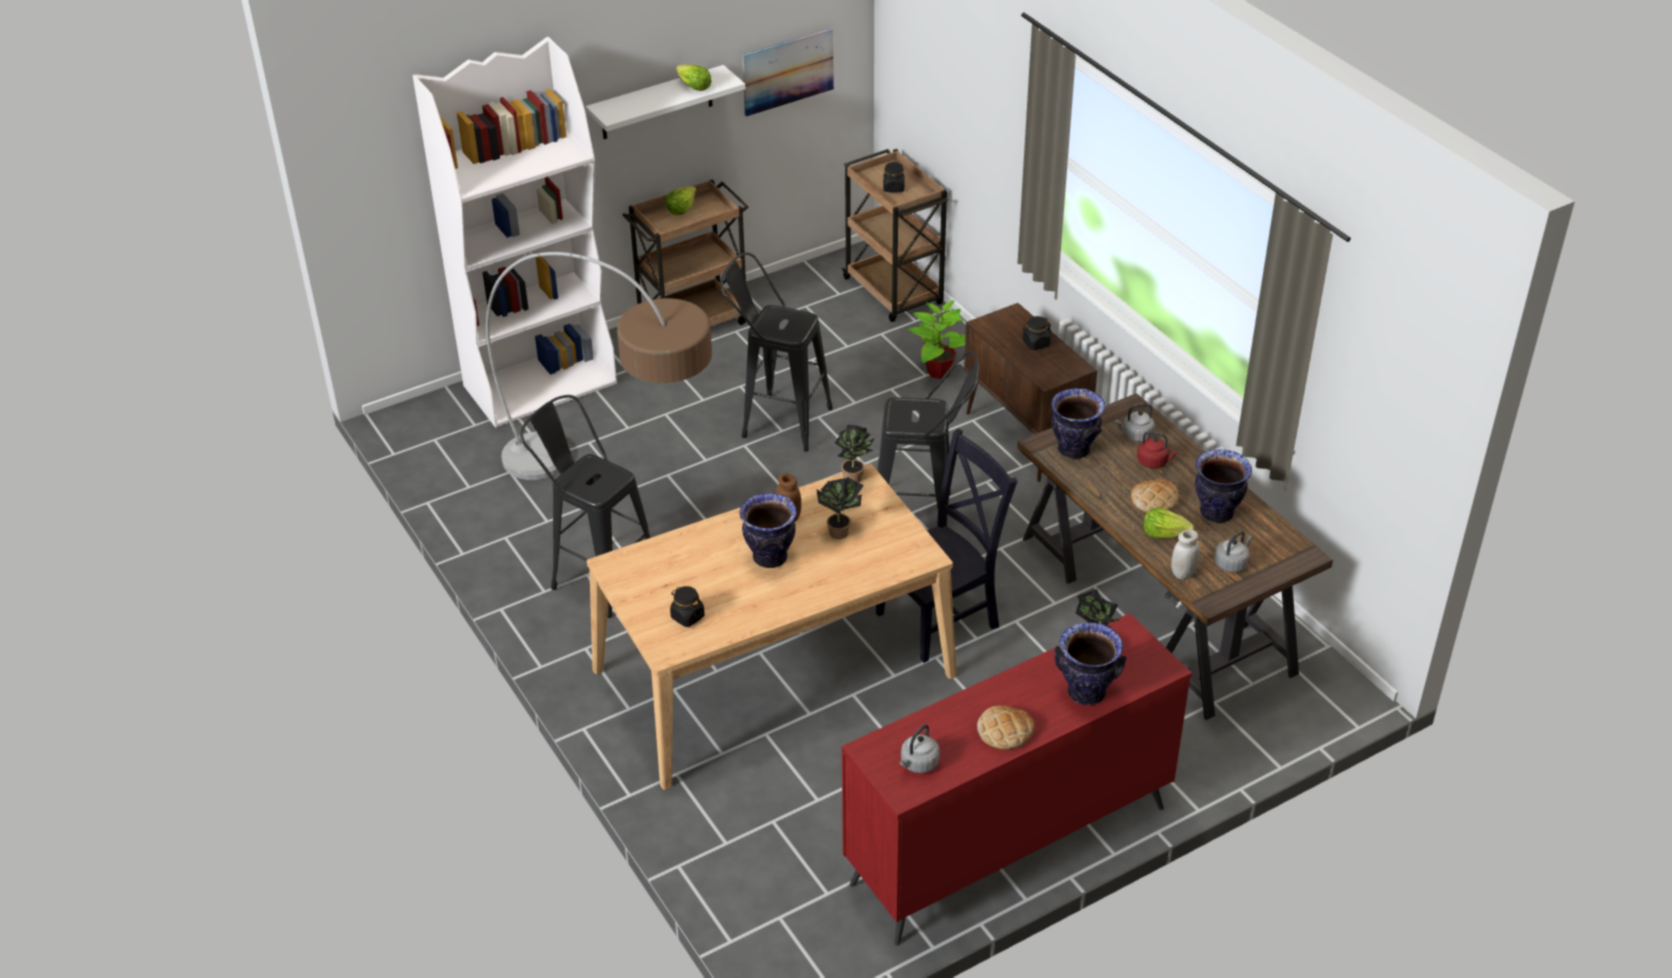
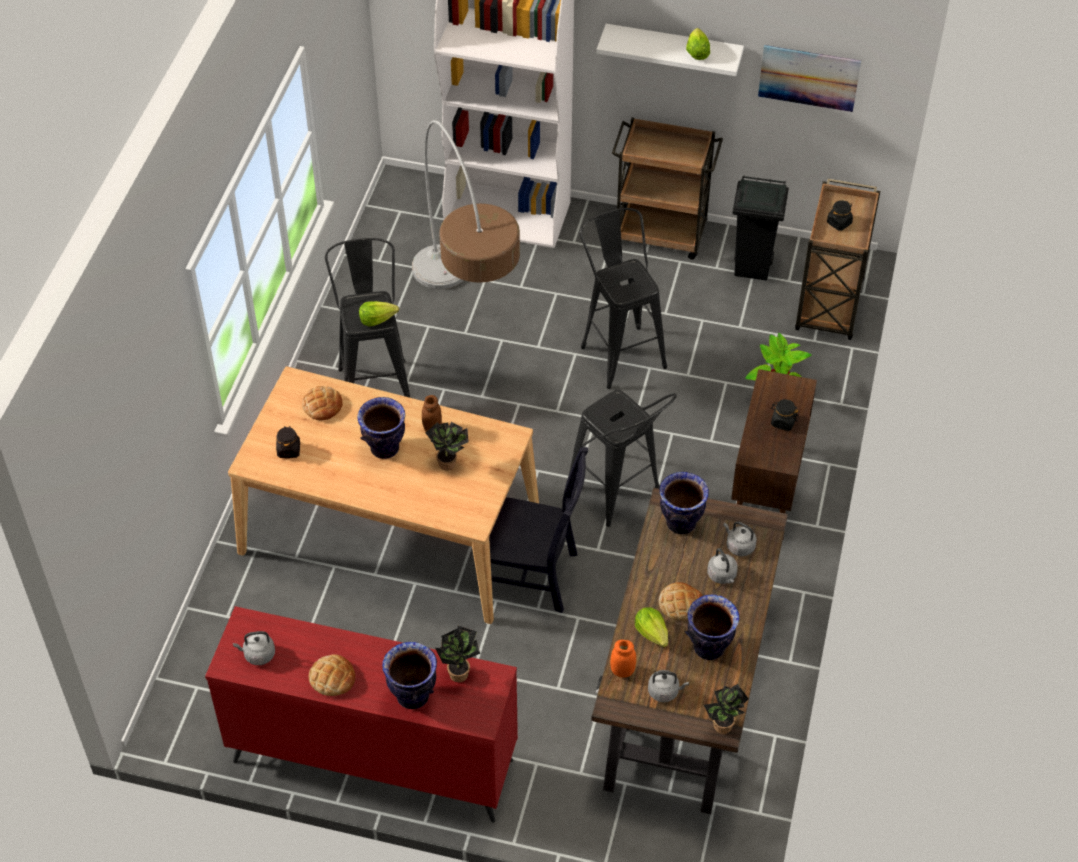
camera: 45 degrees right, 10 degrees up
(666, 565) = (322, 406): none -> bread
(681, 208) = (669, 142): lettuce -> lettuce (377, 319)
(799, 301) = (753, 268): none -> black trash can
(855, 479) = (508, 433): potted plant -> potted plant (723, 728)
(1154, 462) = (722, 576): red kettle -> grey kettle
(1183, 573) = (622, 671): white jar -> orange jar

